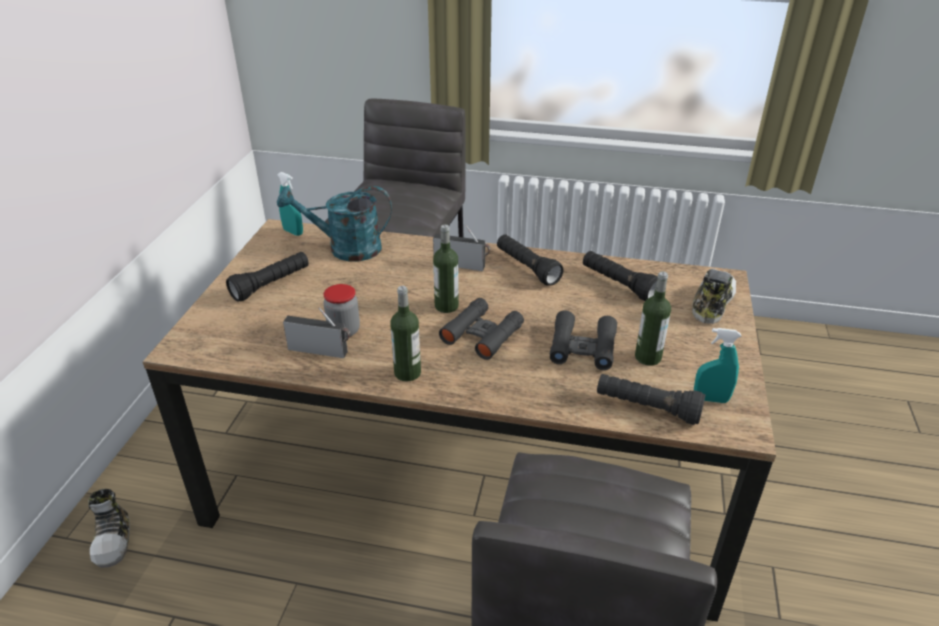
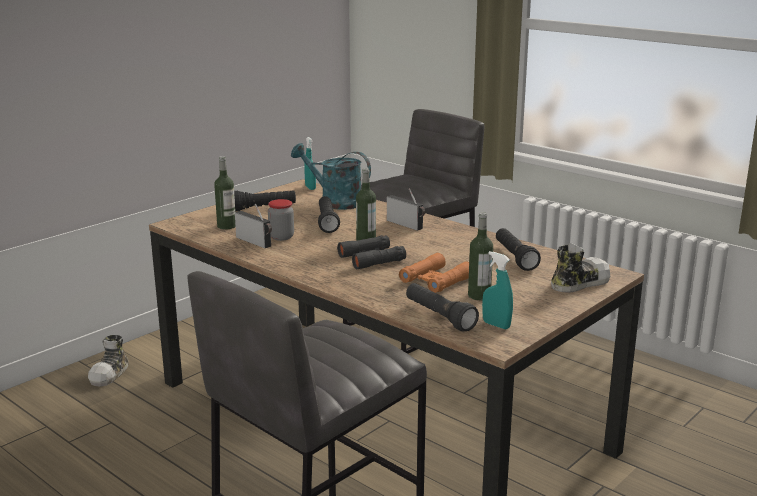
camera: 30 degrees right, 15 degrees down
(407, 373) = (296, 263): bottle -> bottle (226, 226)
(527, 268) = (453, 236): black flashlight -> black flashlight (327, 222)
(582, 347) = (436, 280): black binoculars -> orange binoculars

